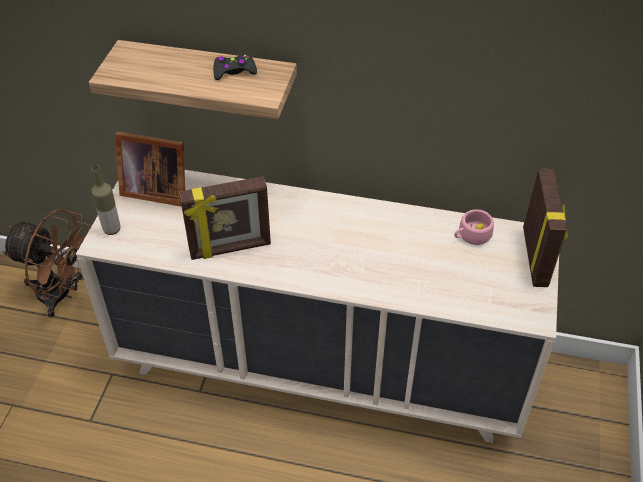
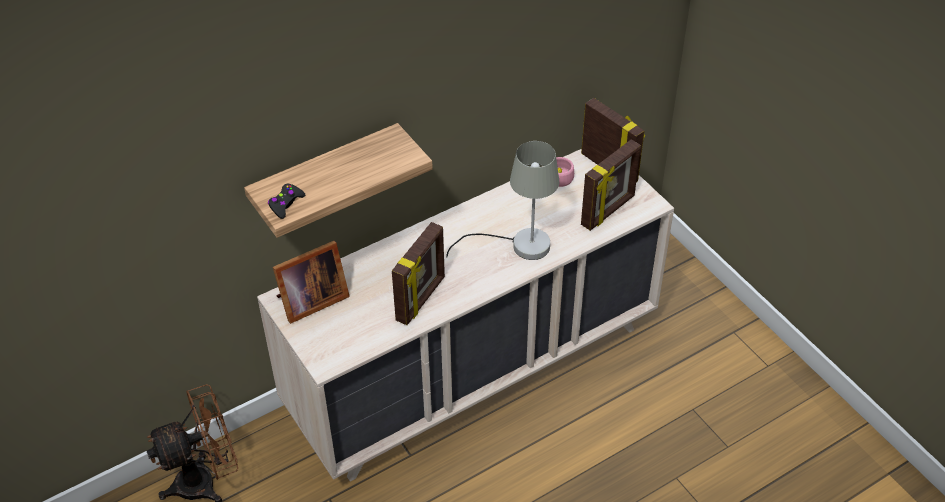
camera: 45 degrees left, 0 degrees up
(112, 229) = (320, 349): bottle -> none
(234, 71) = (366, 155): black game controller -> black game controller (286, 204)
(364, 264) = (519, 245): none -> grey table lamp
(484, 294) = (608, 211): none -> picture frame

